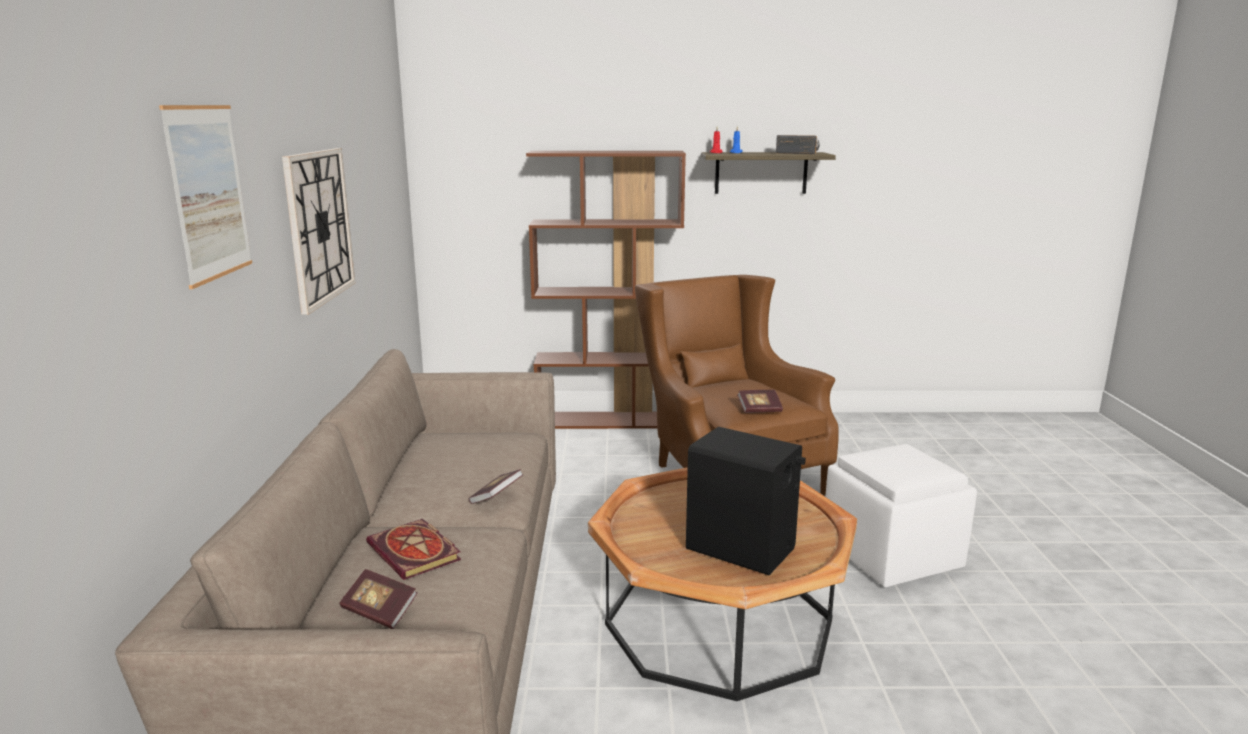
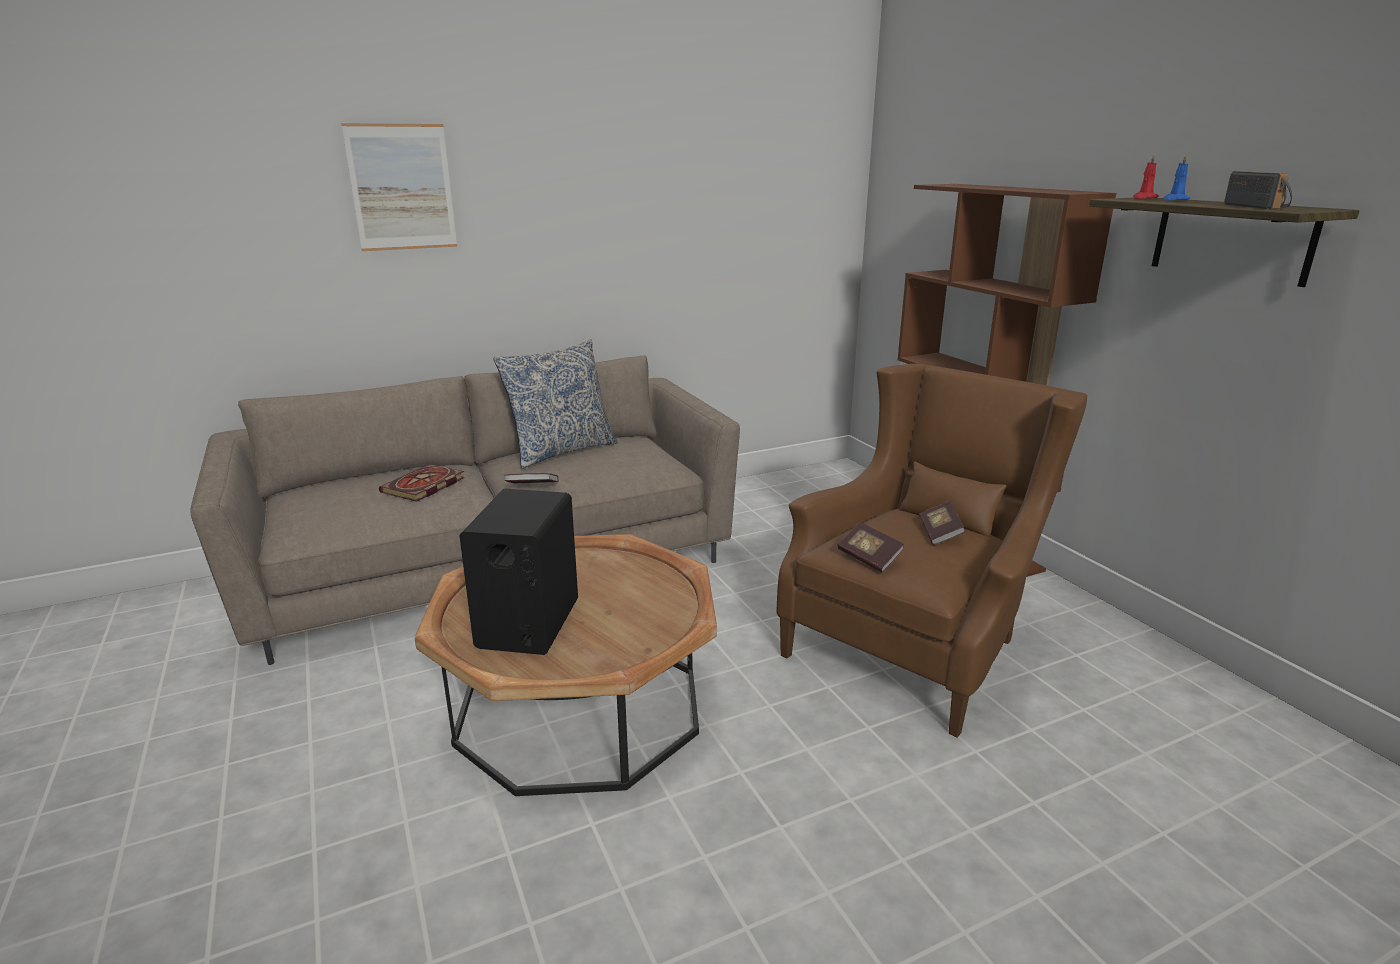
camera: 65 degrees right, 5 degrees up
(319, 226) = (600, 233): wall clock -> none
(379, 611) = (338, 497): book -> book (940, 533)
(412, 470) = (561, 451): none -> pillow
(893, 556) = (828, 828): white ottoman -> none

